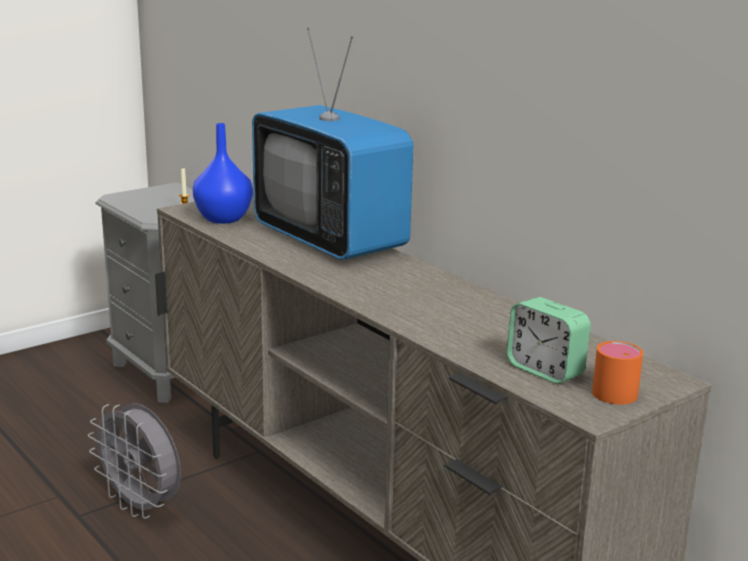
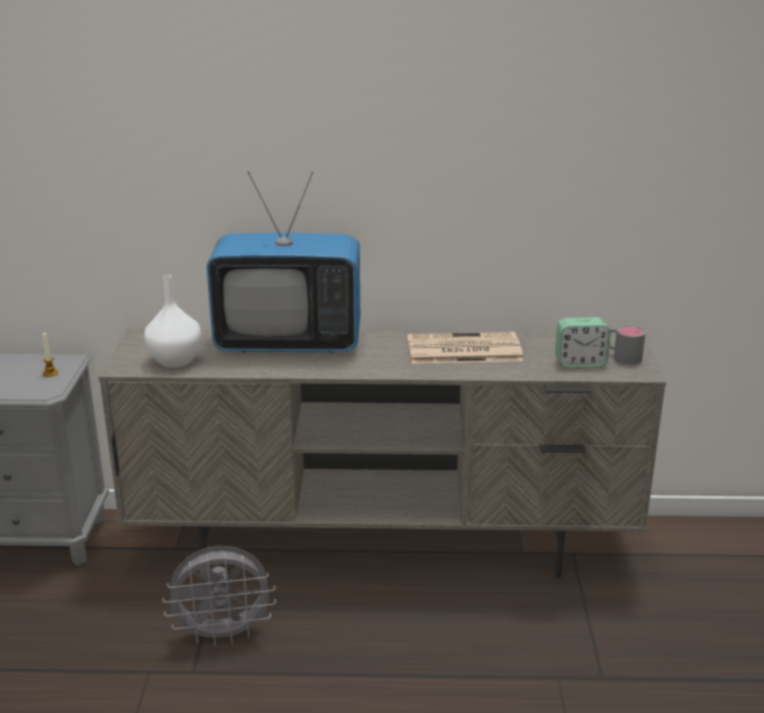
camera: 50 degrees left, 5 degrees up
(225, 219) = (176, 360): blue vase -> white vase
(455, 306) = (462, 350): none -> newspaper
(612, 389) = (621, 356): orange mug -> grey mug

